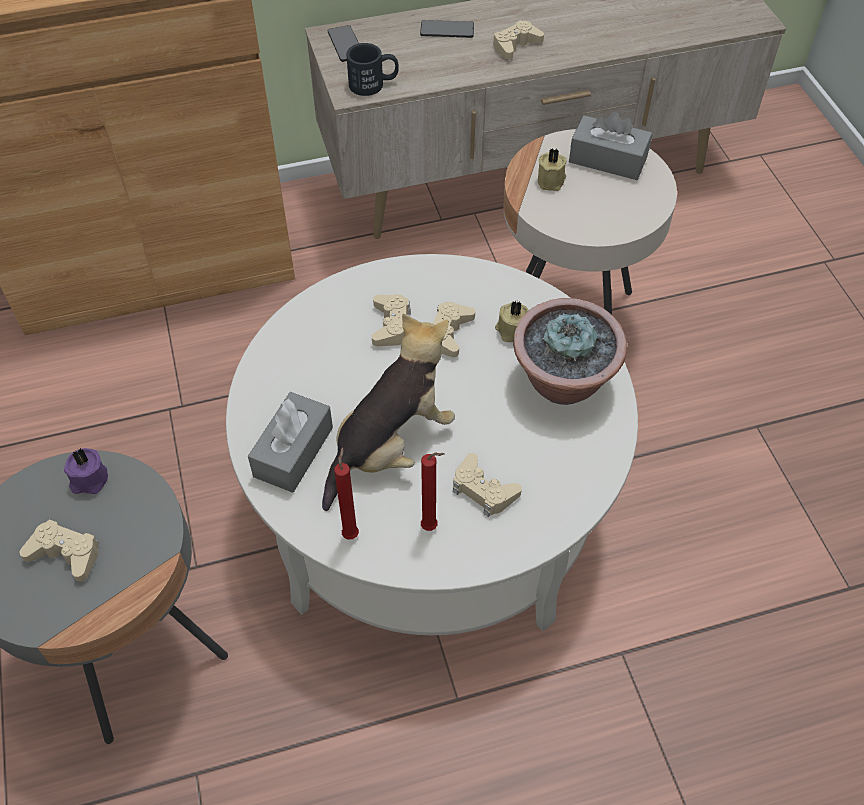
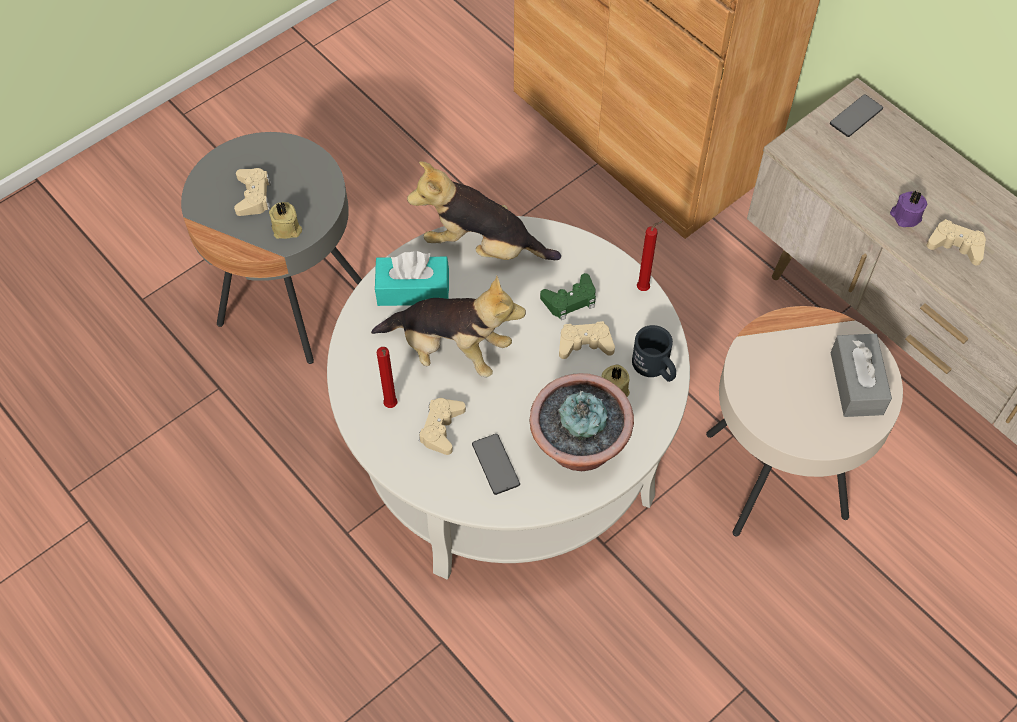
camera: 65 degrees right, 5 degrees up
(89, 480) = (314, 178): purple candle -> purple candle (905, 216)
(279, 370) = (482, 246): none -> plush toy
(293, 452) = (413, 290): grey tissue box -> turquoise tissue box
(351, 532) = (361, 357): red candle -> red candle (645, 288)
(373, 84) = (817, 160): black mug -> black mug (655, 367)
(391, 325) = (570, 300): beige game controller -> green game controller
(447, 30) = (936, 183): phone -> phone (495, 464)
(552, 181) = (796, 347): beige candle -> beige candle (287, 229)

